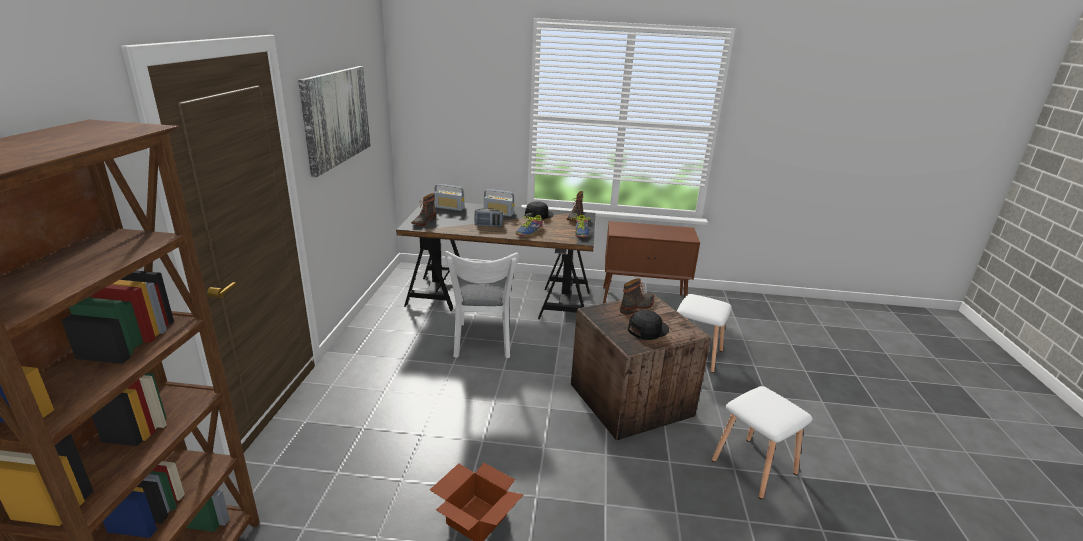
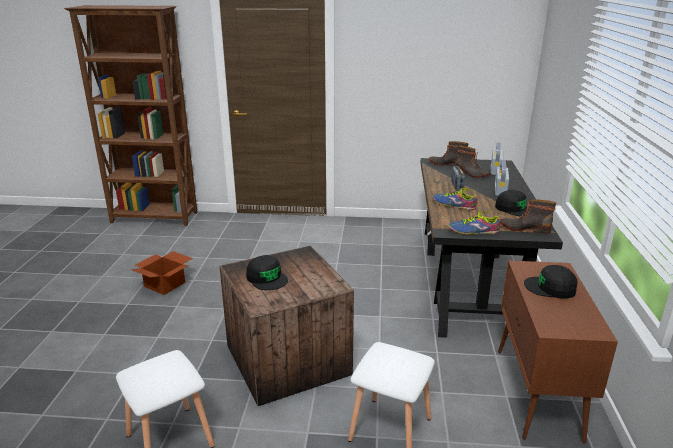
camera: 90 degrees right, 0 degrees up
(336, 117) = (412, 49): picture -> none
(482, 343) = (374, 274): white chair -> none
(637, 306) = (317, 276): boot -> boot (471, 174)
(643, 230) = (550, 288): none -> black cap

